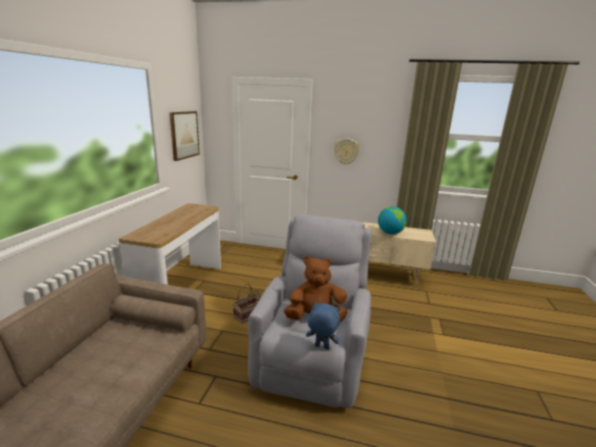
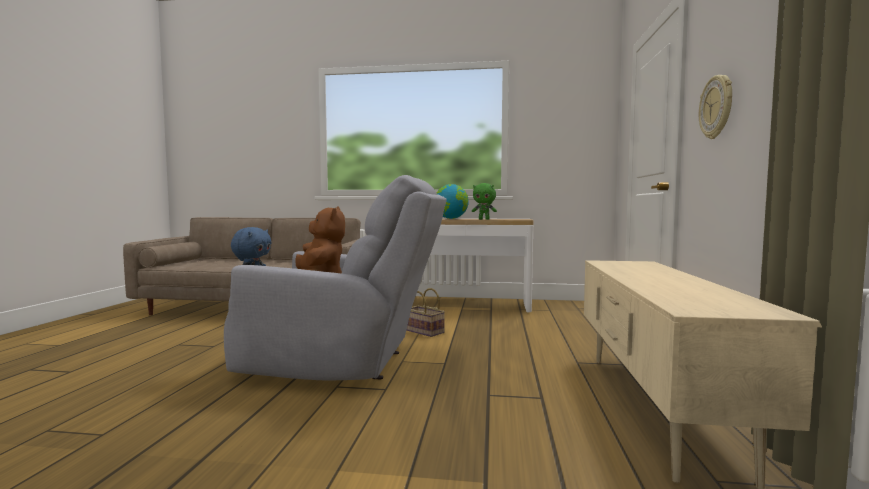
camera: 85 degrees right, 15 degrees down
(184, 135) = (564, 139): picture -> none
(195, 216) = (484, 219): none -> green plush toy
(390, 233) = (655, 287): globe -> globe (451, 218)

